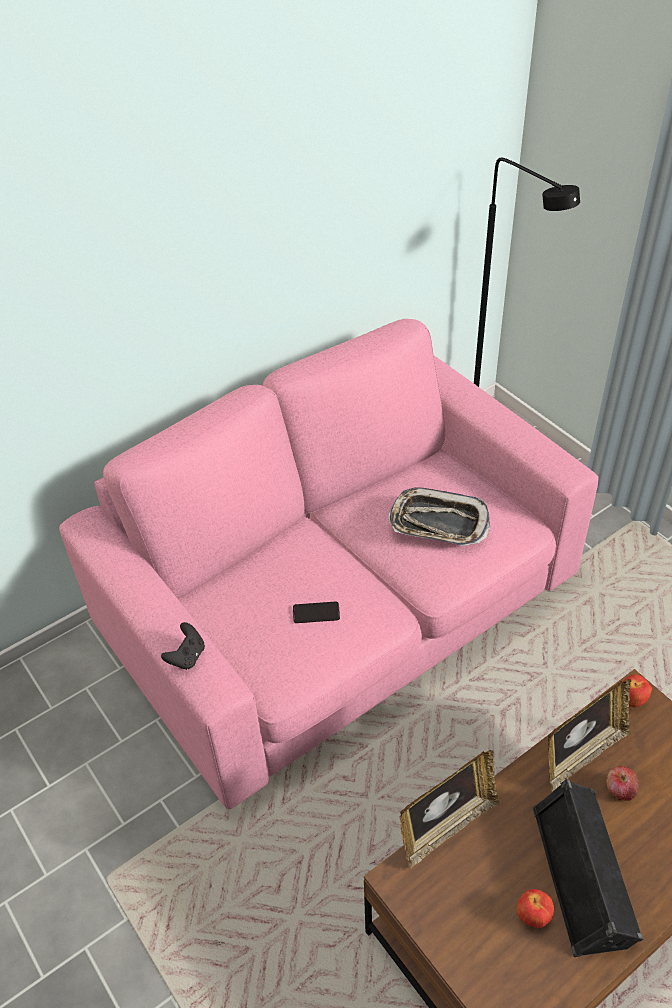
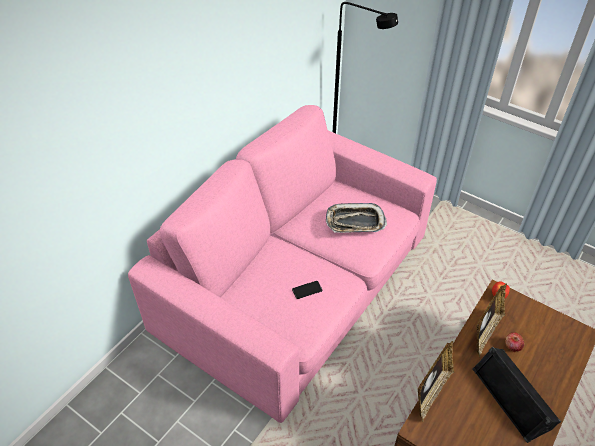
camera: 20 degrees left, 0 degrees up
(187, 656) = (249, 333): black game controller -> none
(532, 916) = (497, 428): apple -> none

